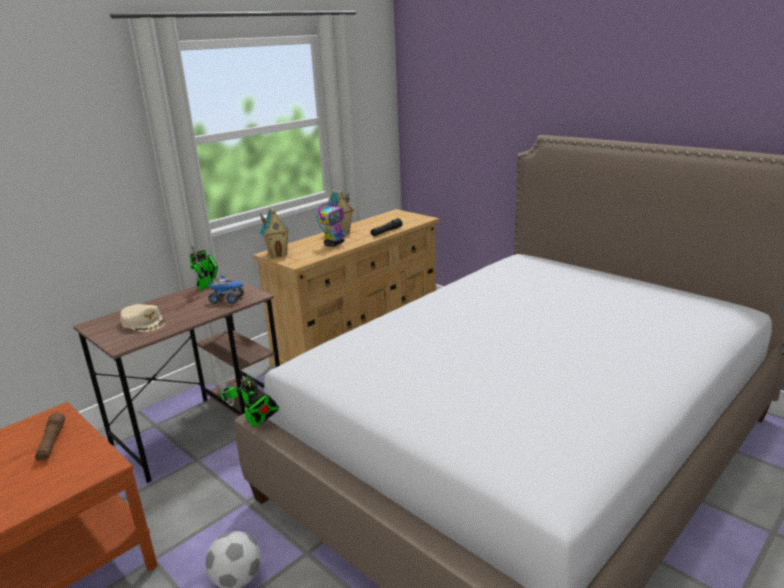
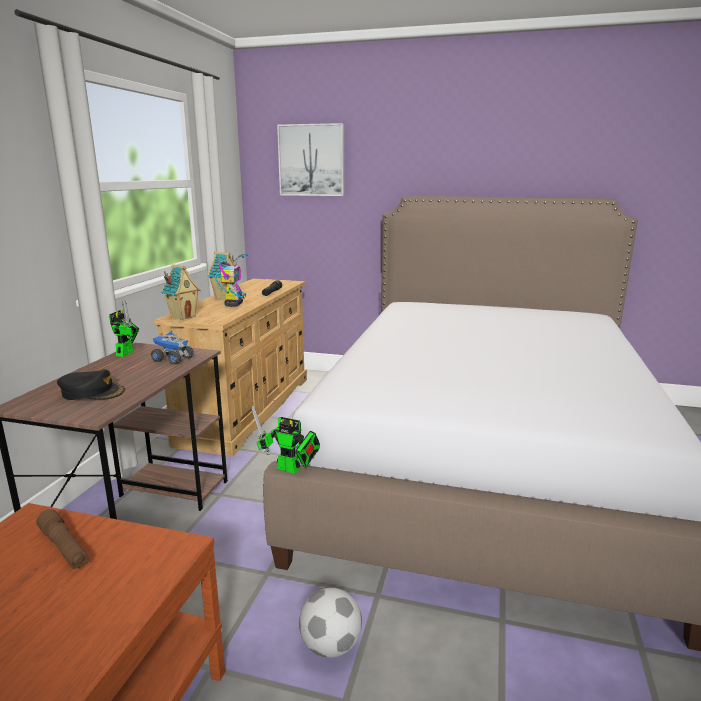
camera: 30 degrees left, 5 degrees down
(144, 322) = (92, 392): beige cap -> black cap
(227, 299) = (172, 360): toy truck -> toy truck turned 135 degrees counterclockwise
(457, 89) = (311, 160): none -> picture

